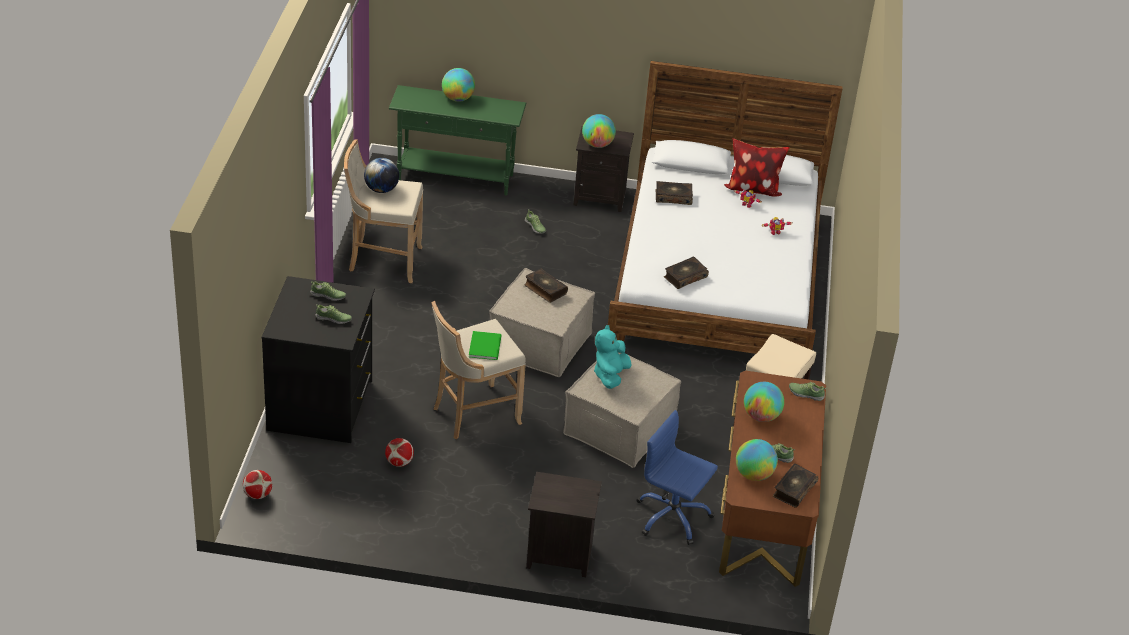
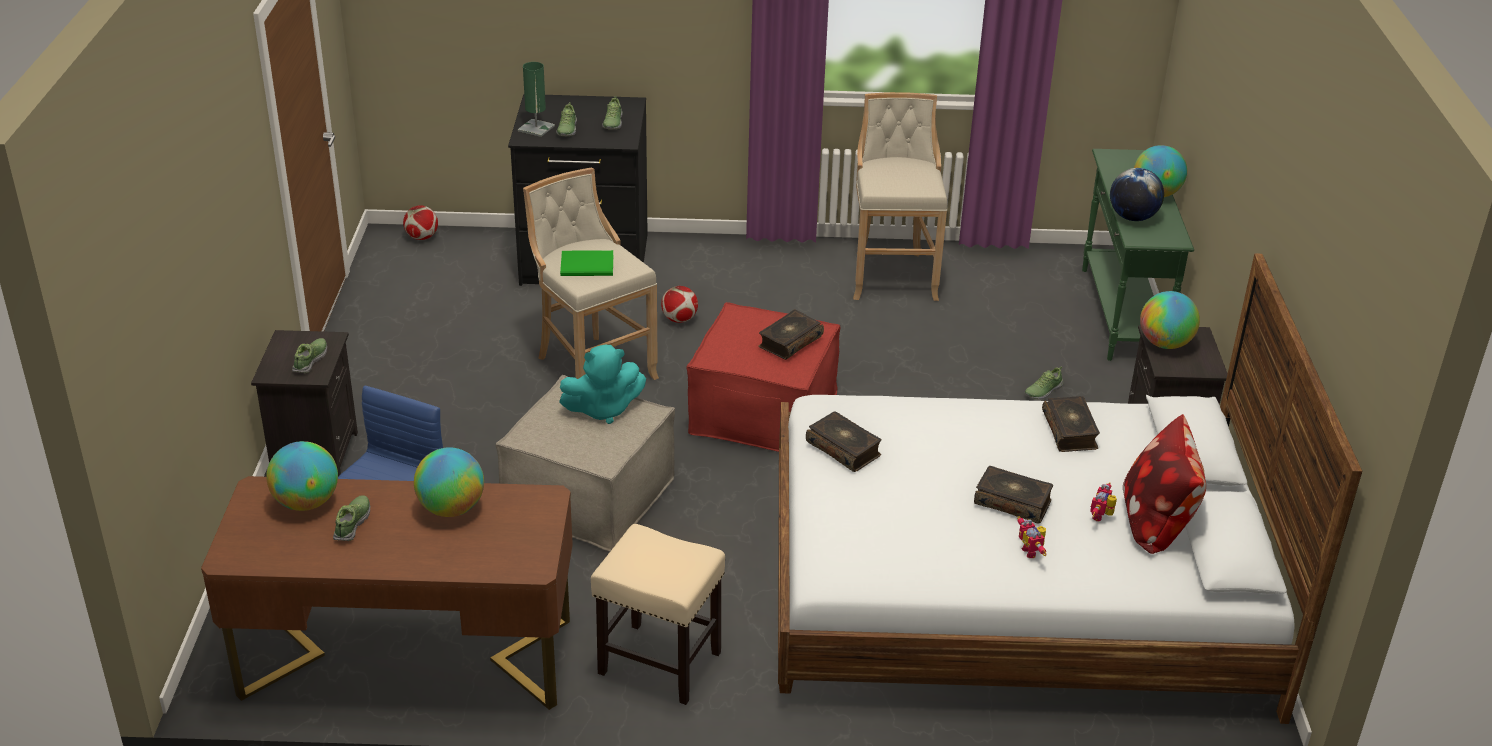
camera: 85 degrees right, 5 degrees down
(328, 334) = (536, 128): none -> green table lamp
(381, 189) = (910, 170): globe -> globe (1132, 218)
(399, 462) = (488, 321): football -> football (679, 319)
(539, 343) = (763, 412): beige ottoman -> red ottoman
(610, 375) = (603, 409): turquoise plush toy -> turquoise plush toy turned 150 degrees clockwise
(793, 490) = (267, 546): book -> book (1012, 502)
(806, 394) = (516, 559): shoe -> shoe (310, 360)

